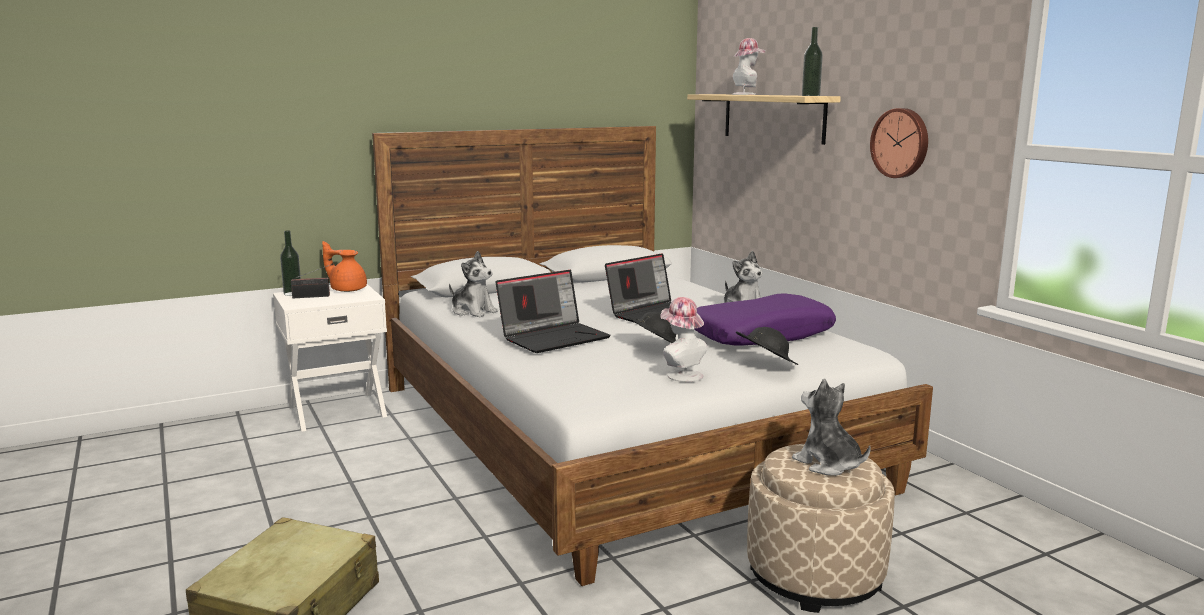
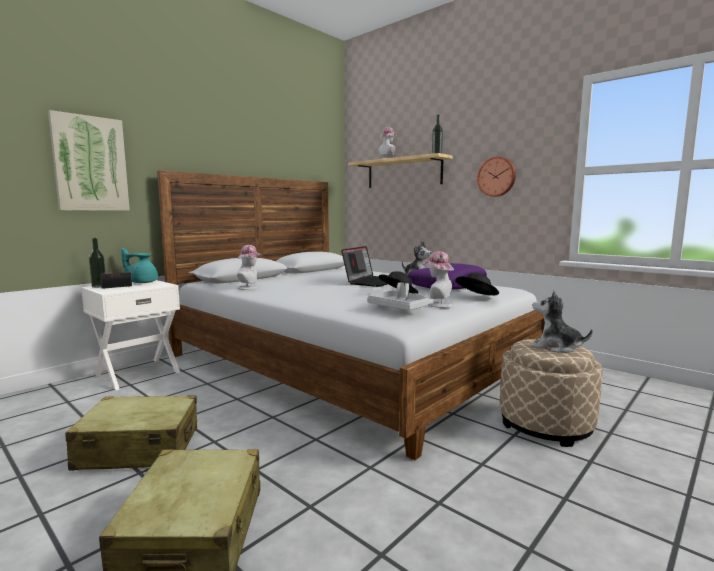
camera: 20 degrees left, 5 degrees down
(286, 131) = (90, 164): none -> picture
(289, 510) = (139, 448): none -> beige suitcase
(347, 289) = (142, 282): orange teapot -> turquoise teapot
(473, 311) = (250, 288): plush toy -> hat
(554, 337) = (328, 294): laptop -> none
(611, 376) = (399, 308): none -> grey tray

